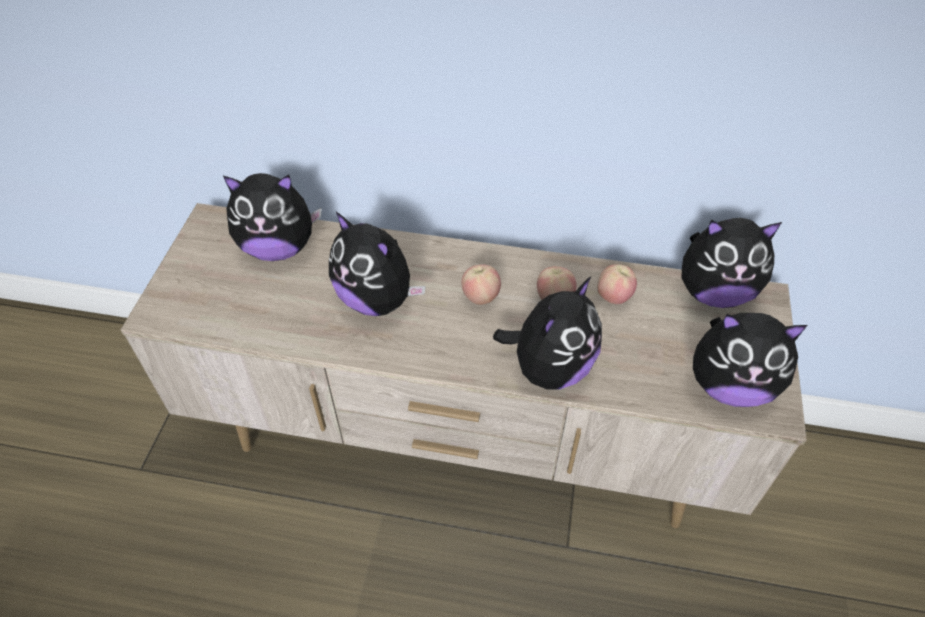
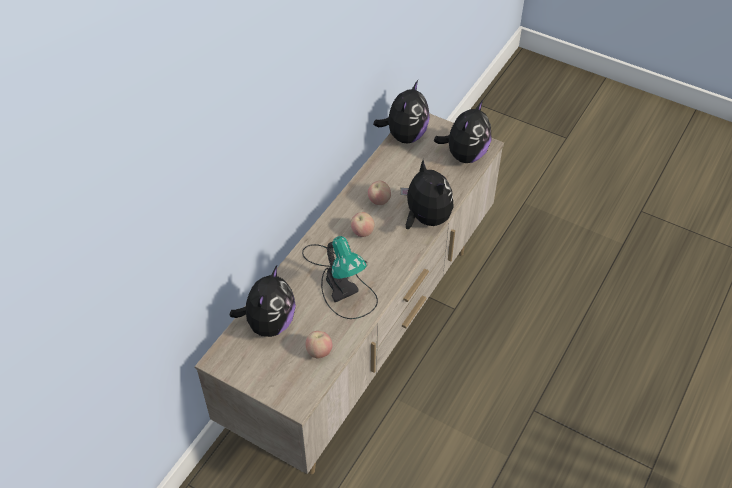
camera: 70 degrees left, 0 degrees up
(377, 299) = (341, 281): plush toy -> table lamp
(613, 297) = (389, 176): apple -> apple (319, 352)

